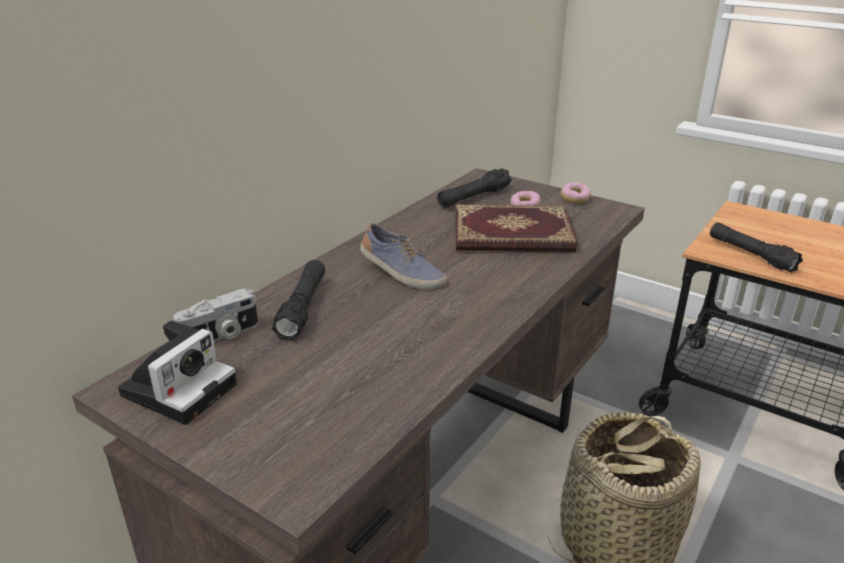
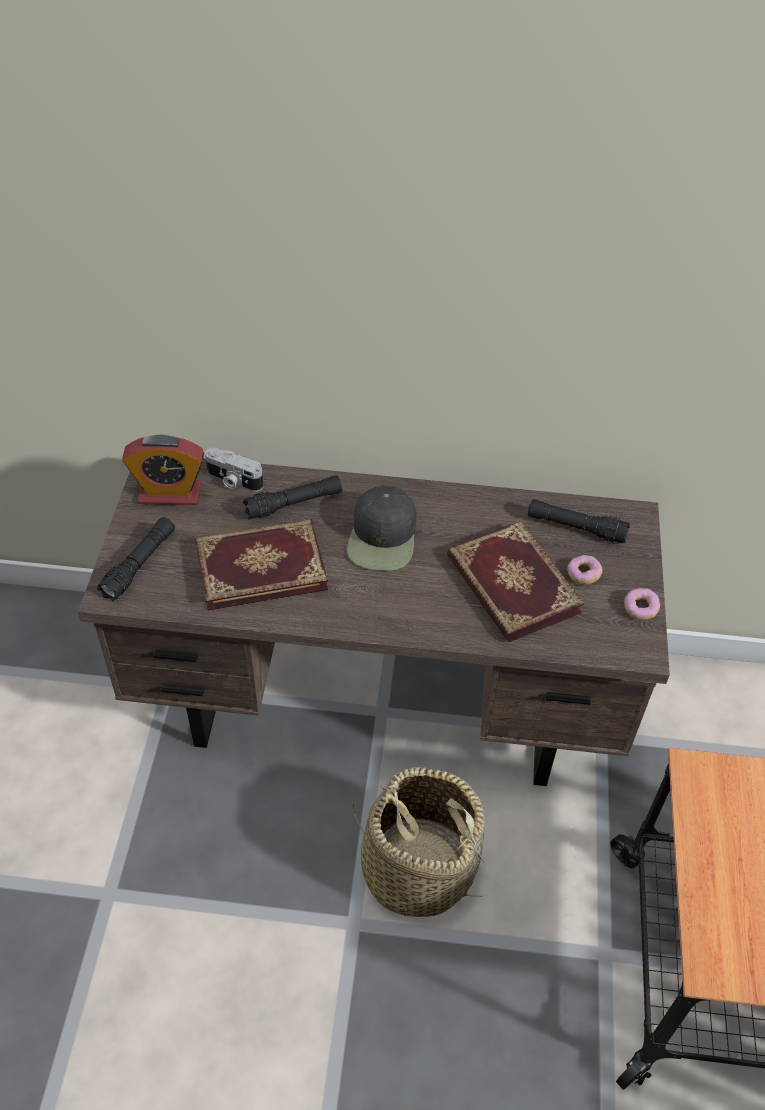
camera: 60 degrees right, 20 degrees up
(181, 387) = (169, 493): camera -> alarm clock
(368, 352) = (260, 566): none -> book
(401, 274) = (383, 537): shoe -> black cap
(751, 255) = (717, 814): black flashlight -> black flashlight (139, 564)

